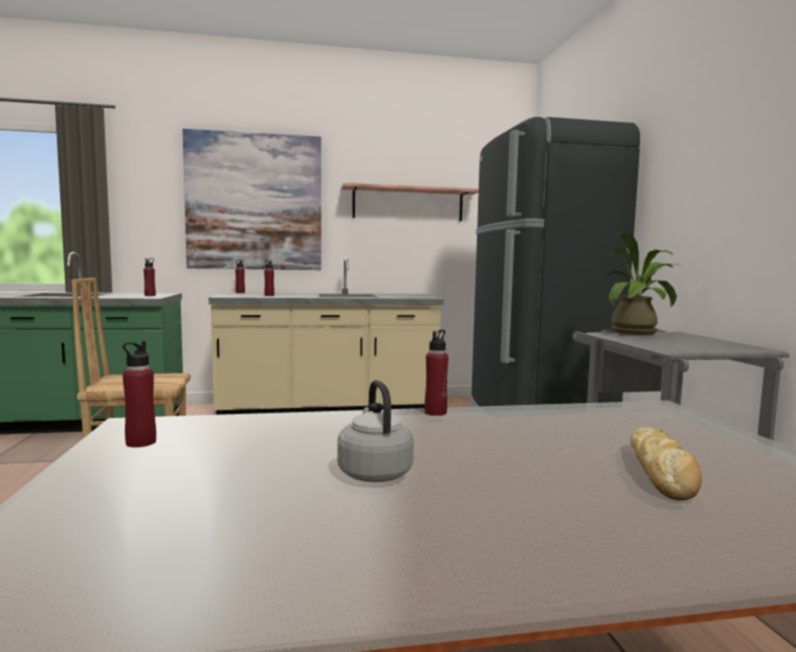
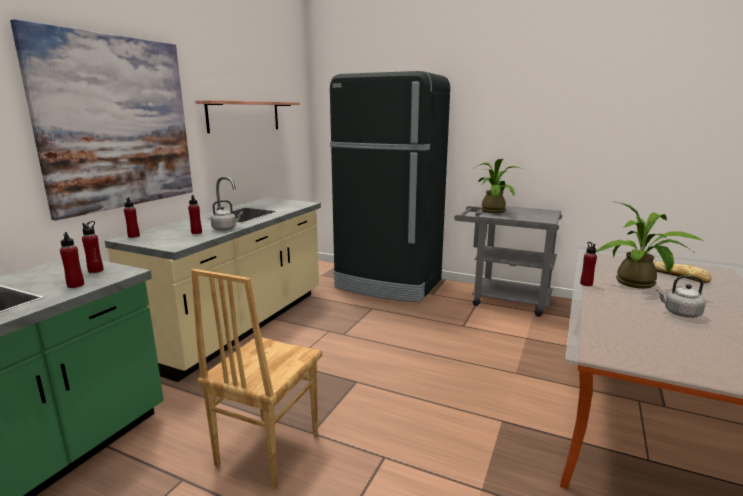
camera: 55 degrees left, 10 degrees up
(141, 442) = (629, 352): red bottle -> red bottle (75, 285)
(291, 296) = (226, 229): none -> grey kettle
(508, 442) = (639, 284): none -> potted plant

